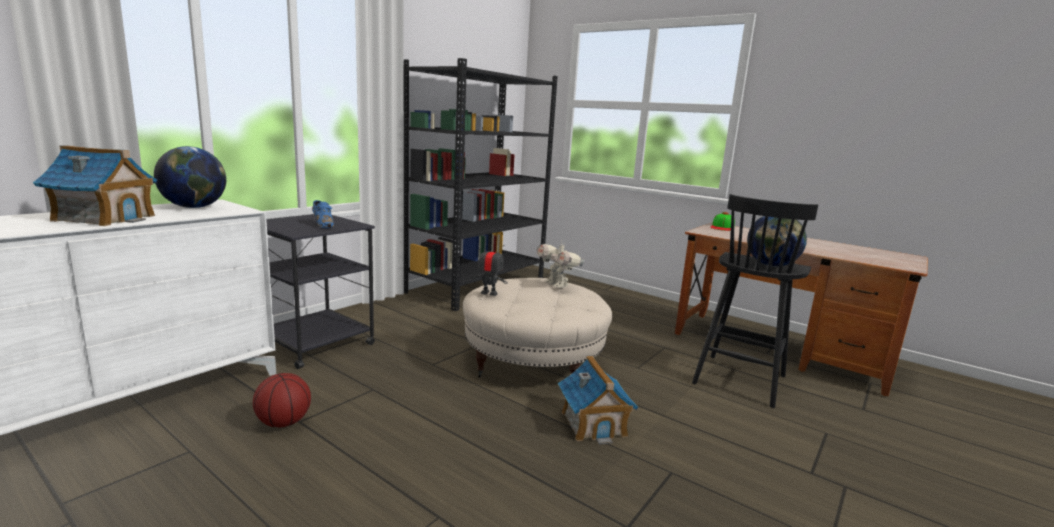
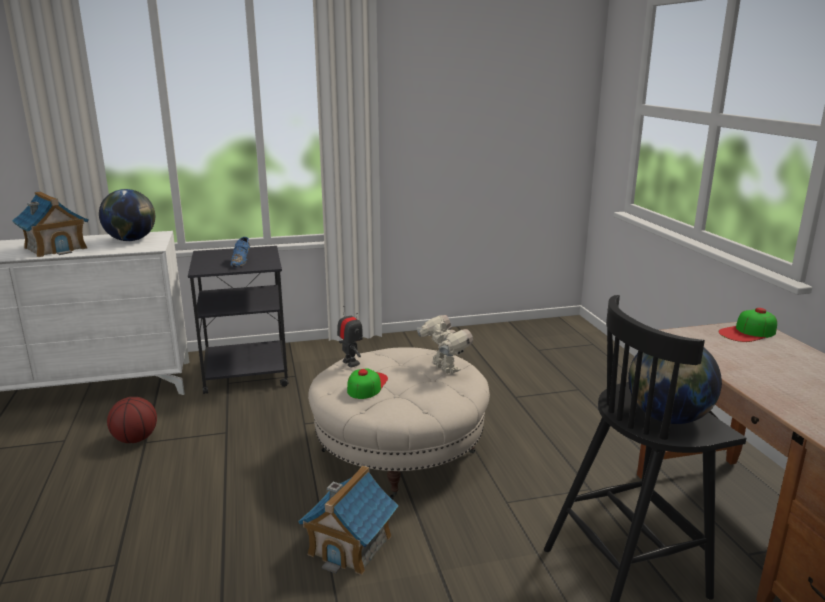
camera: 40 degrees right, 5 degrees up
(477, 286) = (477, 342): black bookcase -> none
(529, 302) = (367, 385): none -> cap
(557, 284) = (444, 369): toy robot -> toy robot turned 150 degrees clockwise

